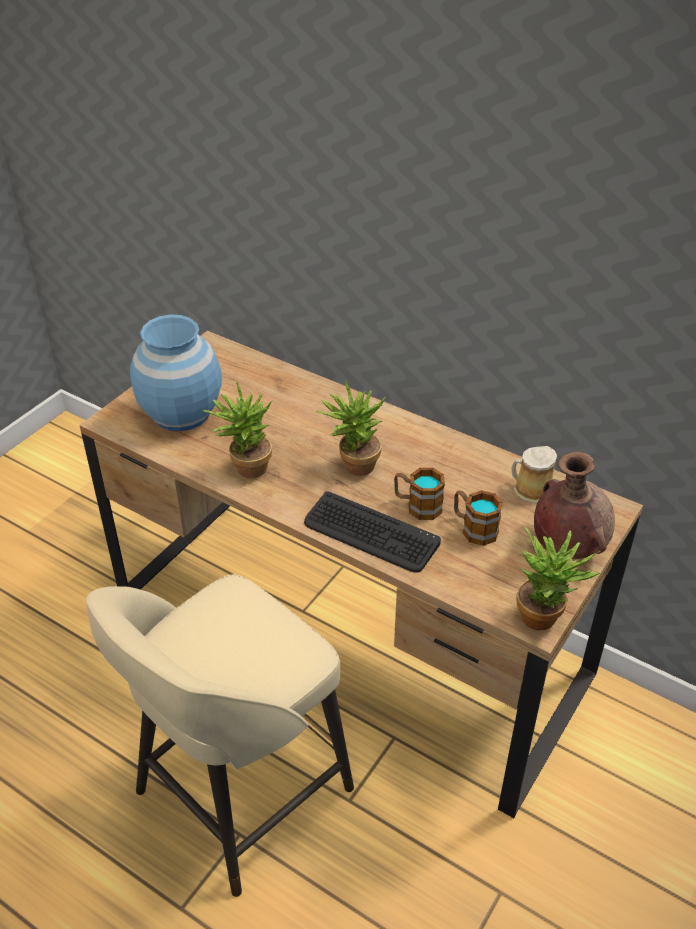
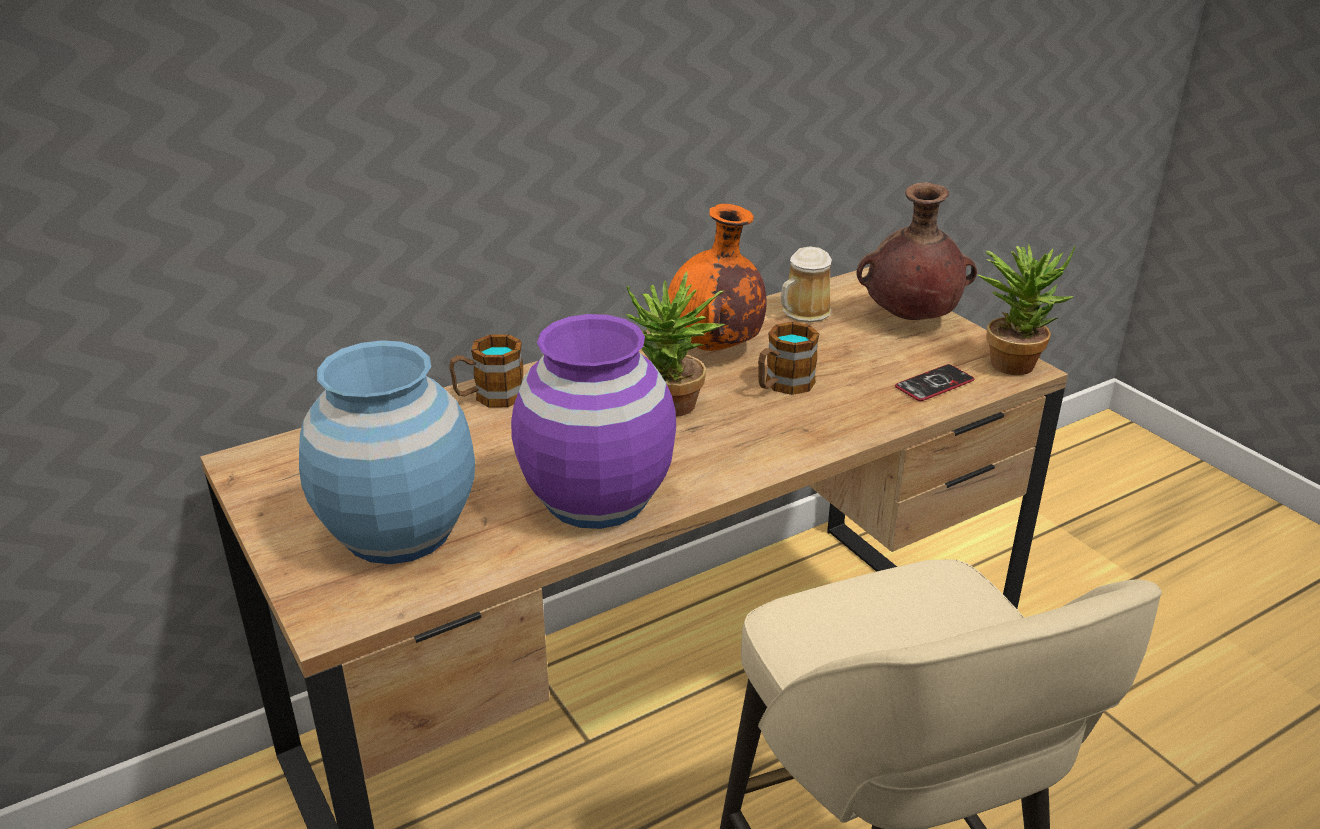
camera: 65 degrees left, 10 degrees down
(245, 468) = (597, 498): potted plant -> purple vase
(370, 533) = (813, 431): keyboard -> none
(444, 462) = (715, 348): none -> orange vase
(474, 528) = (847, 362): mug -> mug (489, 397)
(474, 579) = (934, 384): none -> phone

